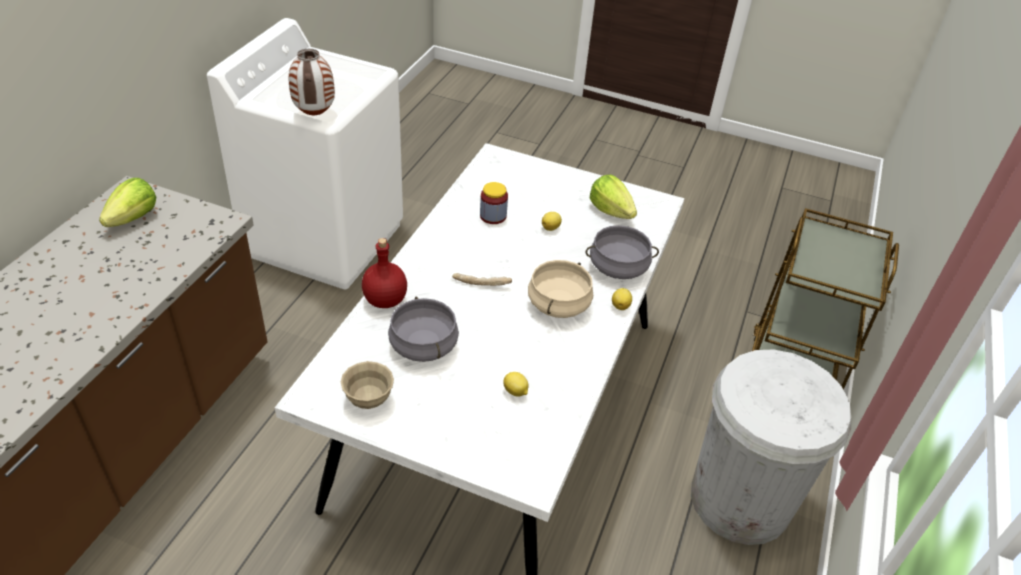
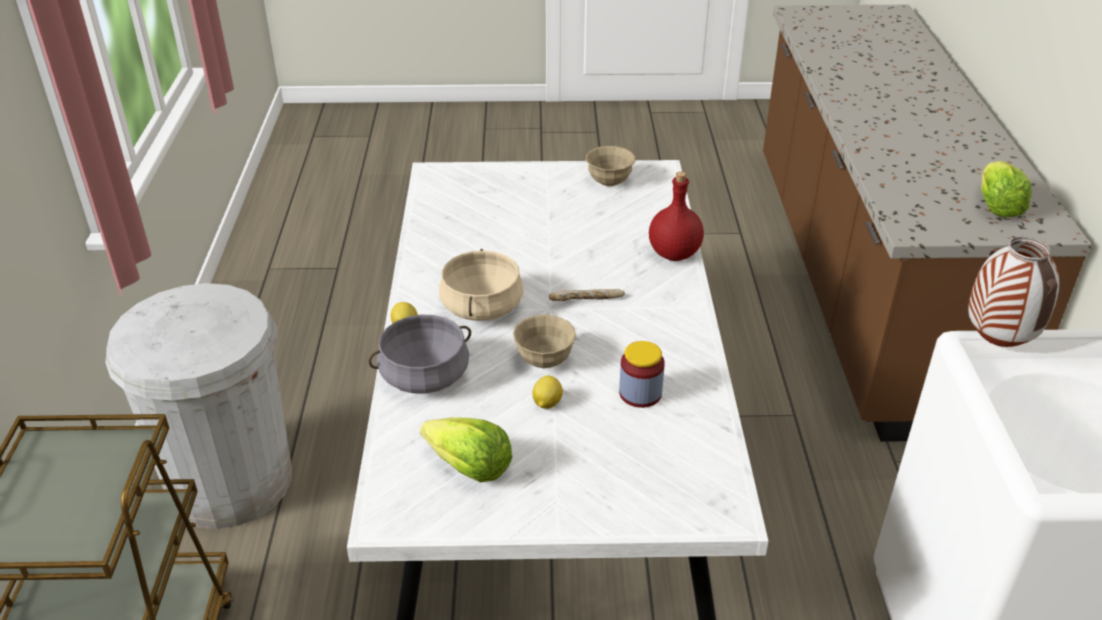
camera: 160 degrees right, 5 degrees down
(424, 345) = (597, 229): grey cooking pot -> none
(515, 392) = (483, 220): lemon -> none
(537, 252) = (544, 361): none -> beige bowl

